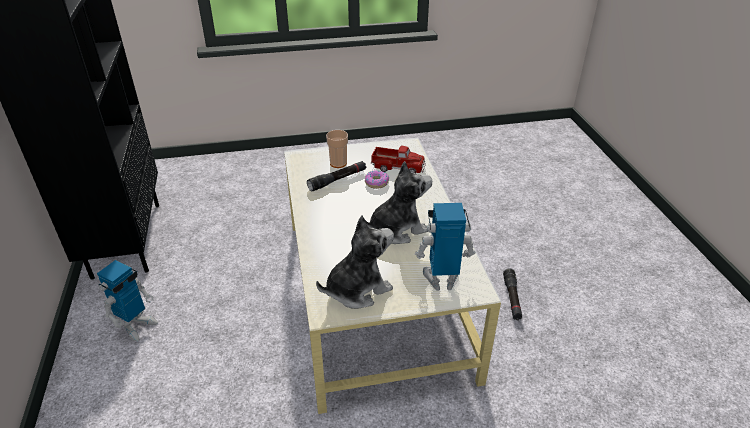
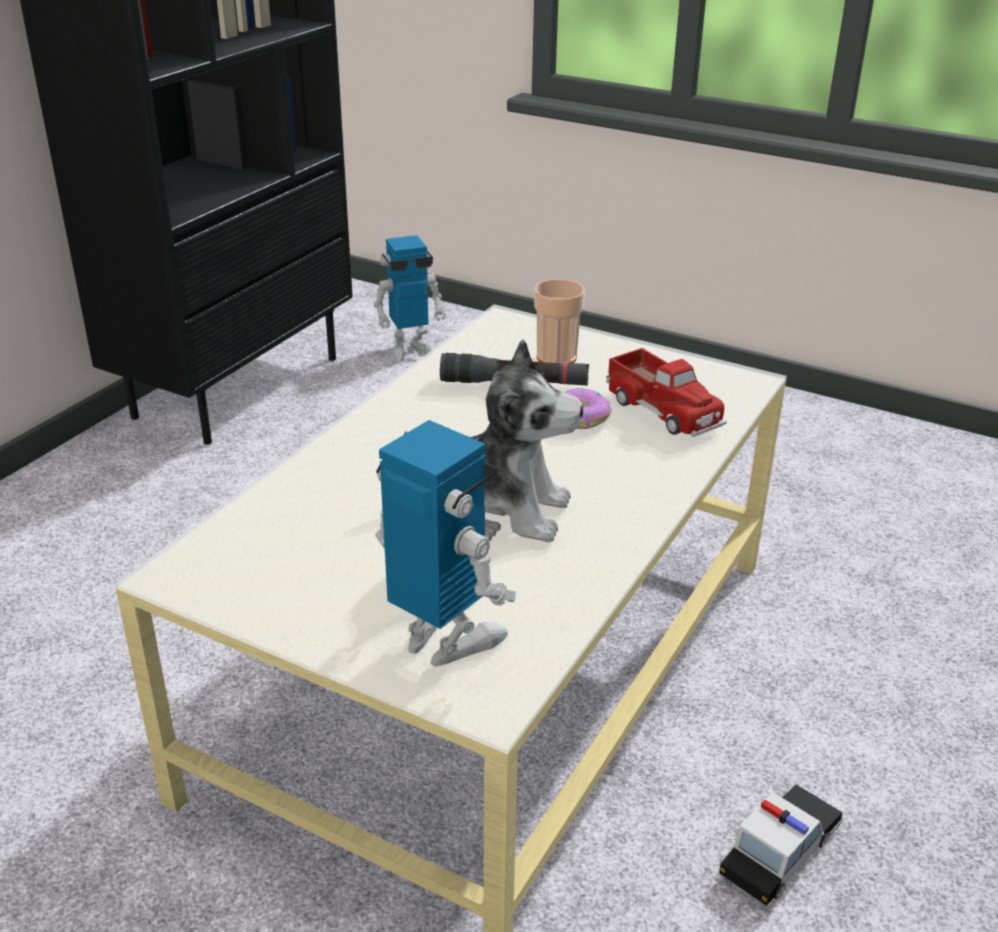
camera: 40 degrees right, 5 degrees down
(137, 326) = (103, 511): toy robot -> toy robot (411, 349)
(357, 289) = (277, 567): plush toy -> none
(512, 298) = (780, 851): black flashlight -> toy car

